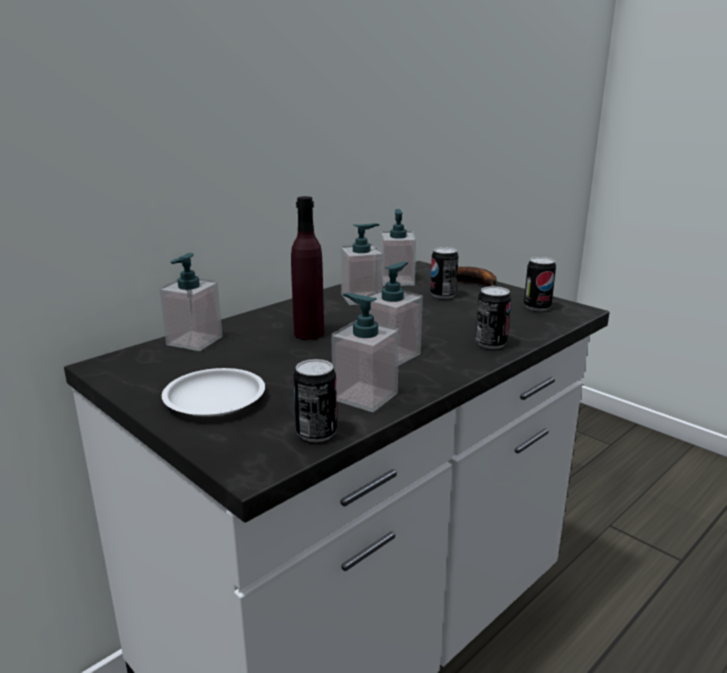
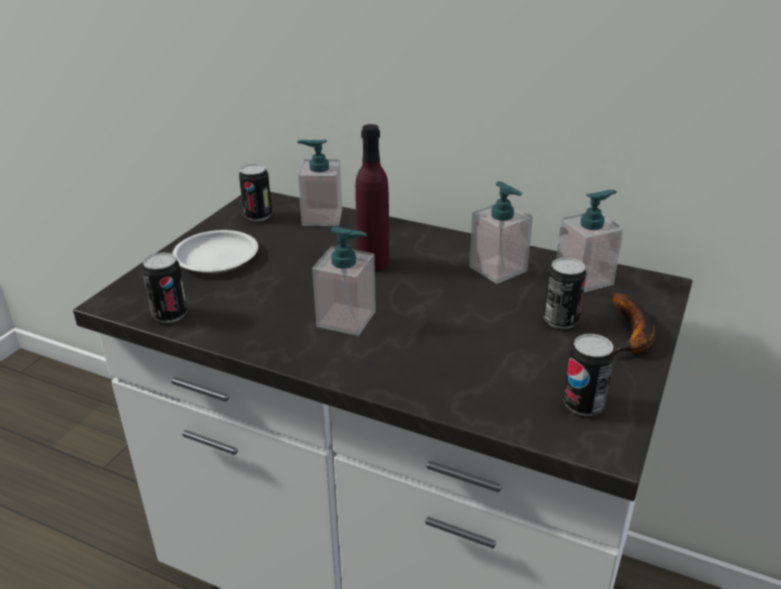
camera: 70 degrees right, 10 degrees up
(365, 396) = (244, 323): soap dispenser -> none
(491, 344) = (417, 379): can -> can (258, 216)

